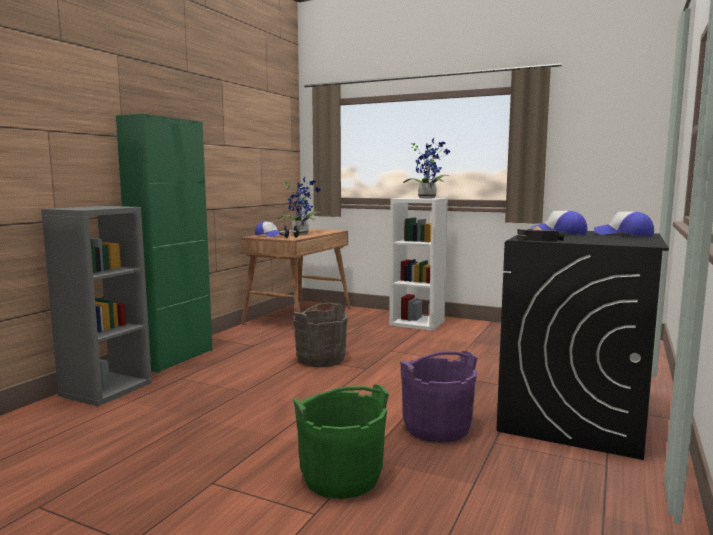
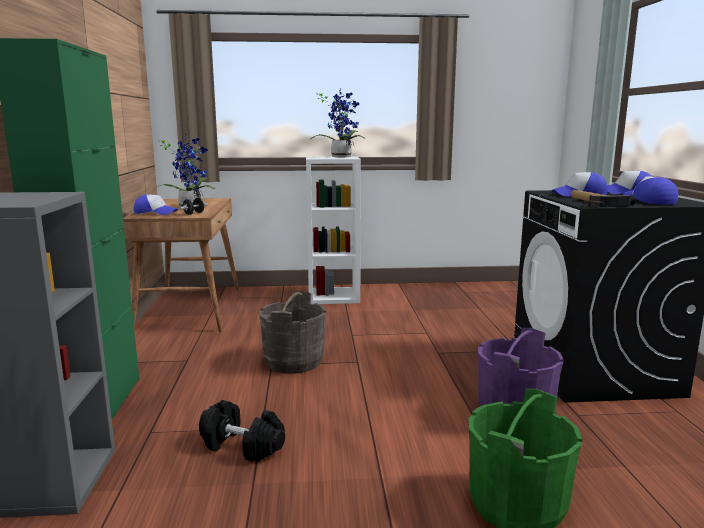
camera: 30 degrees left, 5 degrees up
(218, 398) = (241, 446): none -> black dumbbell
(604, 240) = (648, 201): none -> cap

